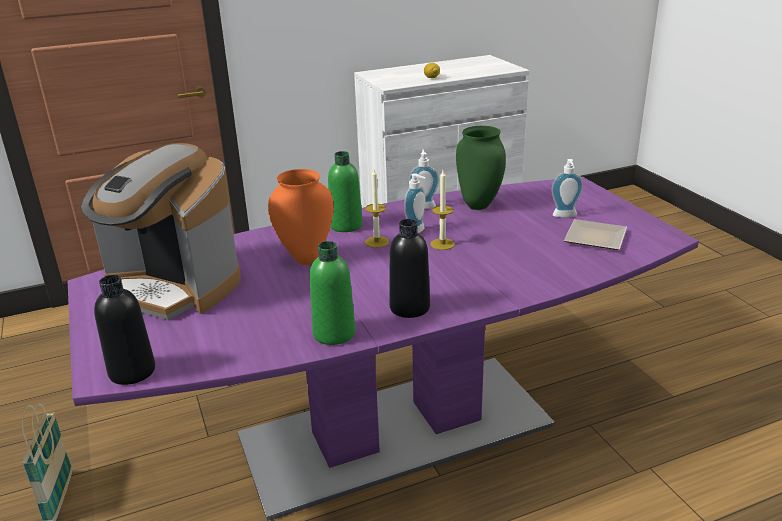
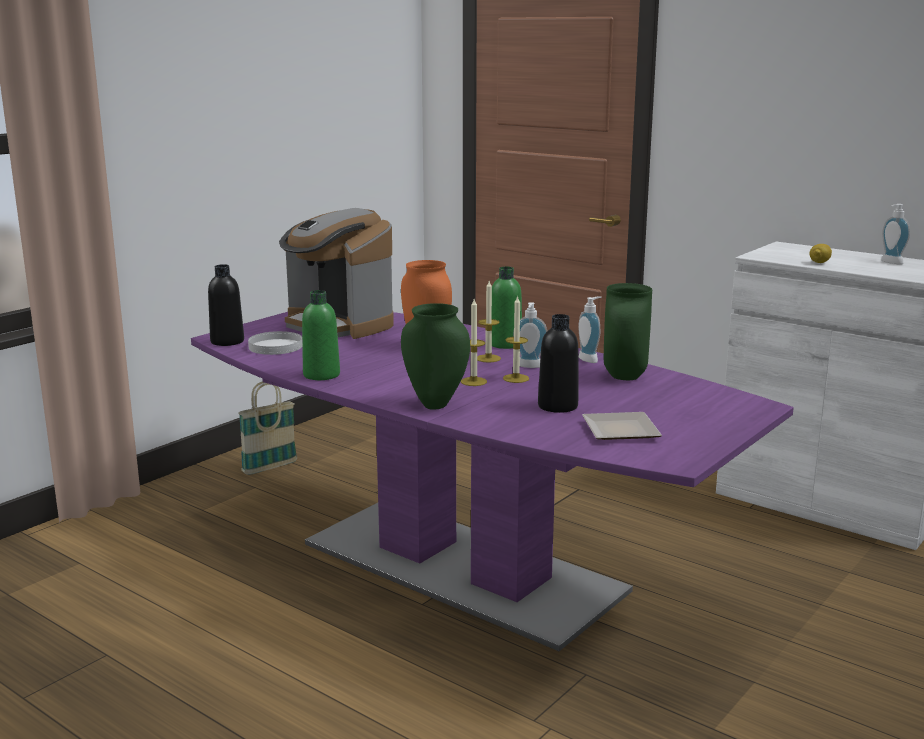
camera: 60 degrees right, 10 degrees down
(173, 288) = (338, 325): coffee machine -> coffee machine turned 45 degrees counterclockwise
(198, 341) = (275, 346): none -> white plate
(409, 307) = (385, 388): black bottle -> black bottle (557, 406)
(433, 263) = (473, 381): none -> candle
(479, 293) = (436, 404): none -> green vase
(565, 216) = (657, 412): soap dispenser -> soap dispenser (890, 262)

